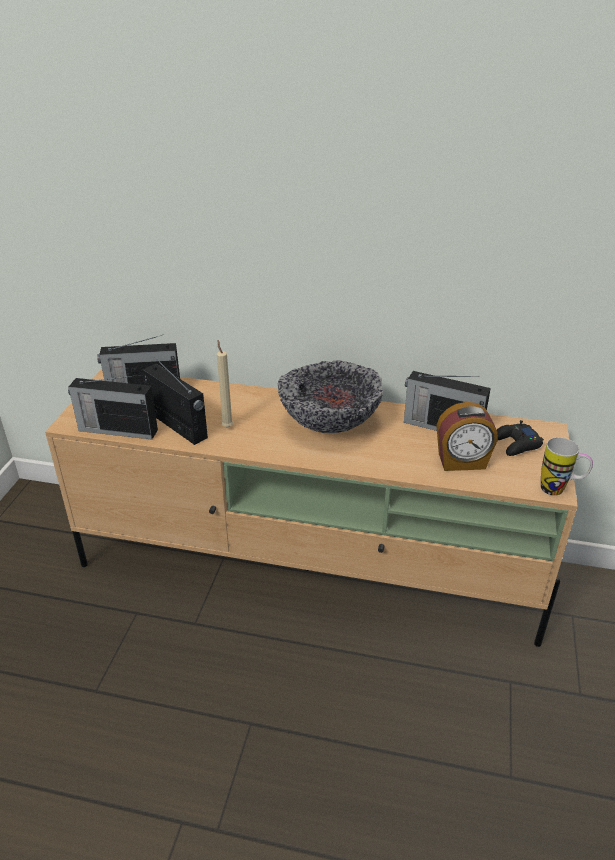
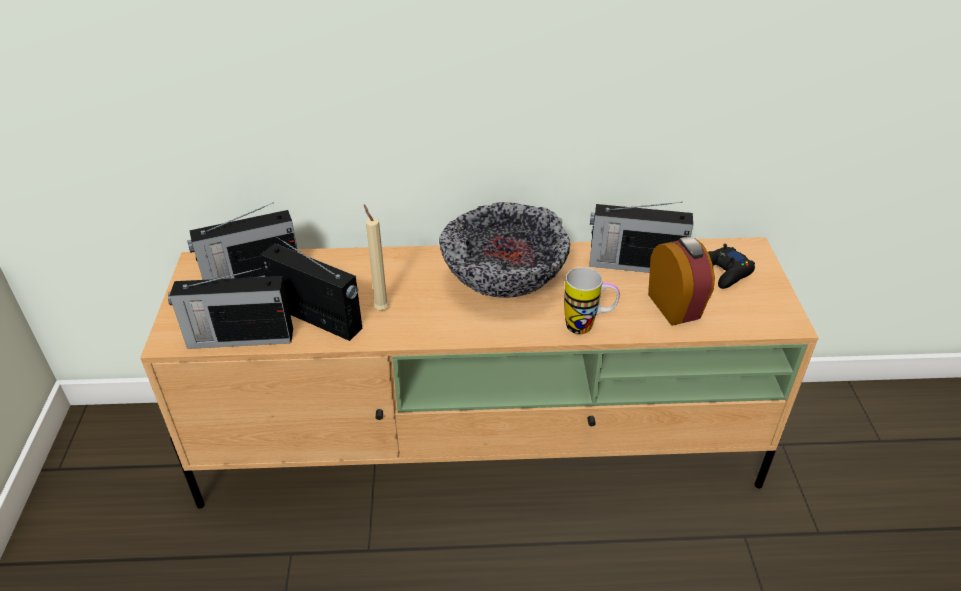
camera: 15 degrees left, 5 degrees up
(462, 462) = (675, 306): alarm clock -> alarm clock turned 90 degrees counterclockwise
(559, 490) = (792, 322): mug -> mug (587, 327)

